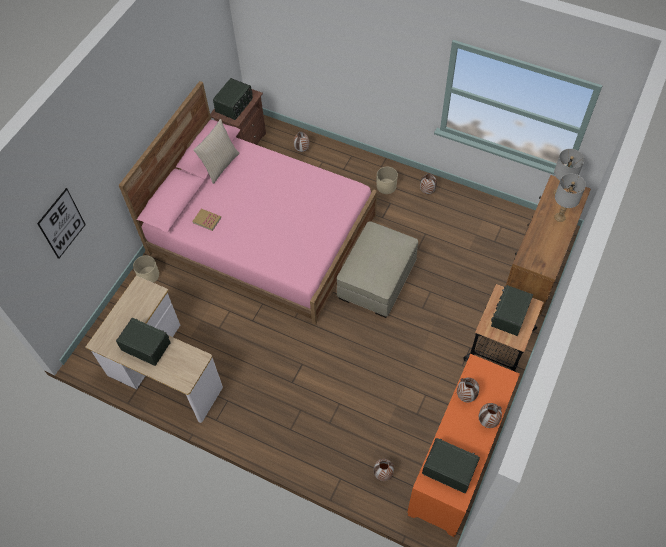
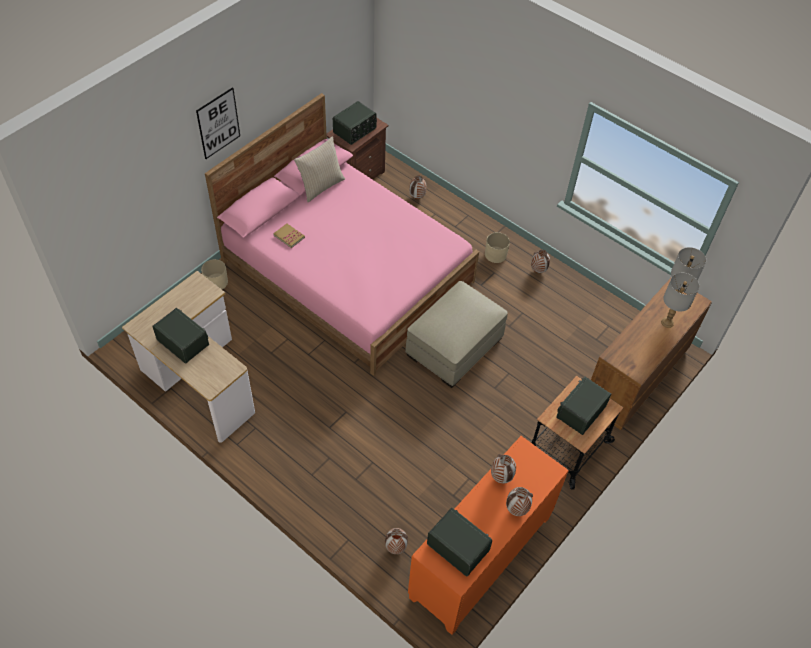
camera: 10 degrees right, 5 degrees down
(61, 223) = (132, 192): picture -> picture (218, 123)

